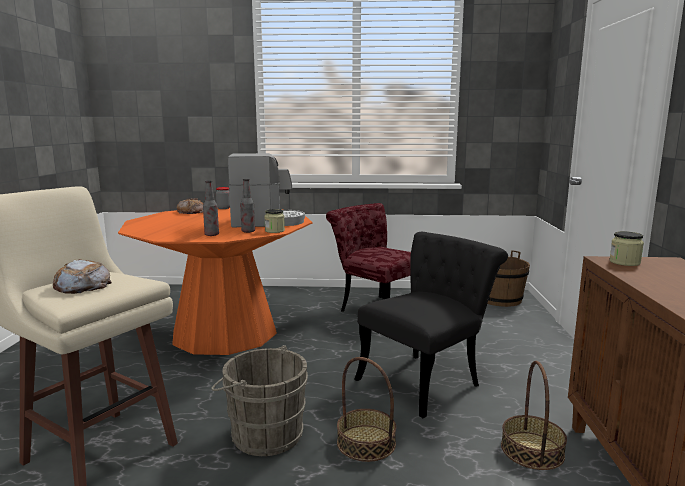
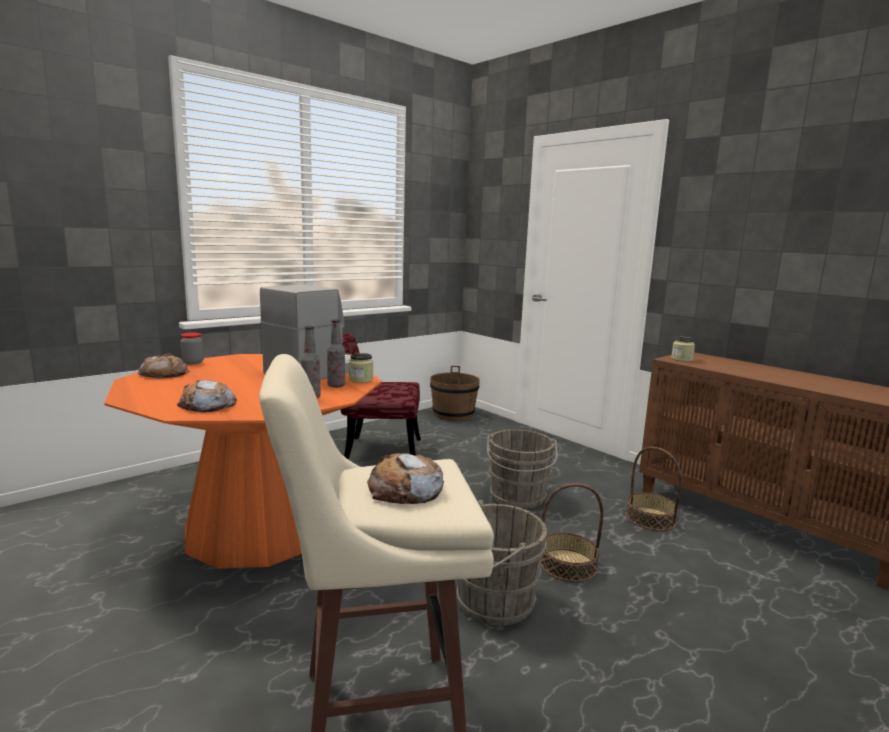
camera: 45 degrees left, 0 degrees up
(156, 229) = (207, 405): none -> bread
(426, 379) = (517, 498): black chair -> grey bucket

